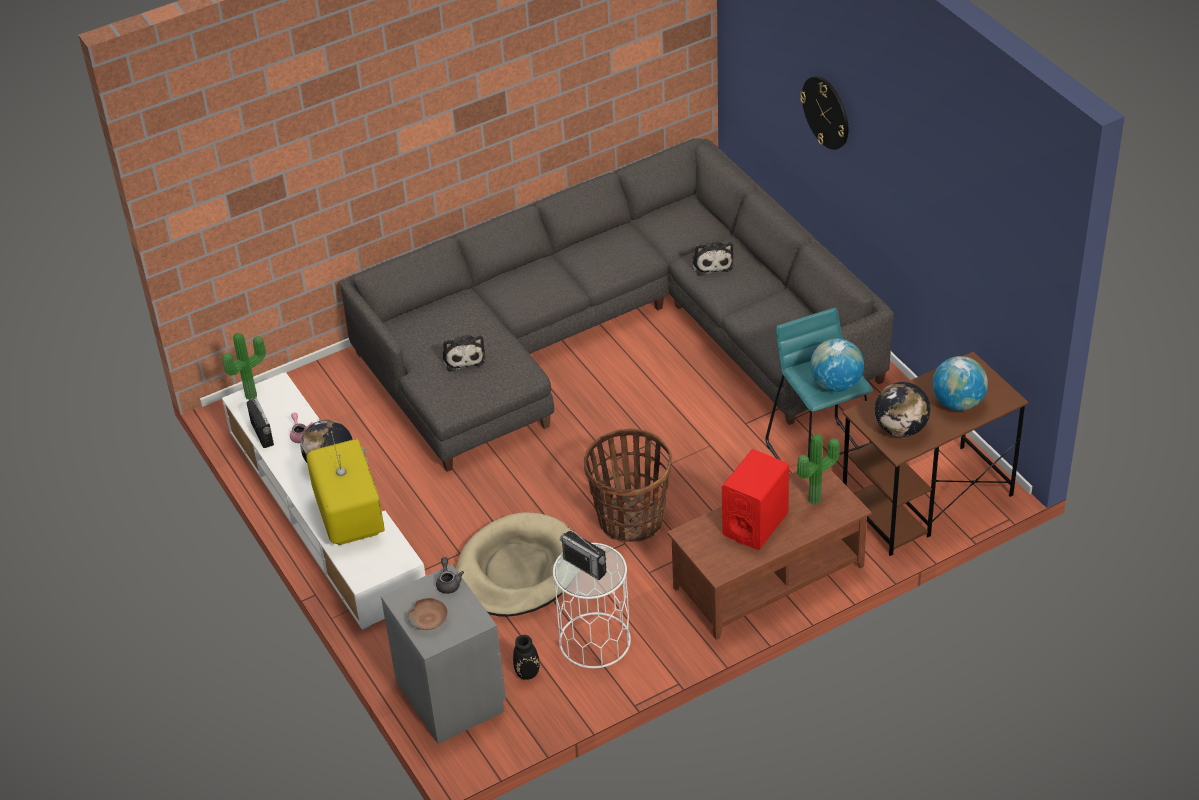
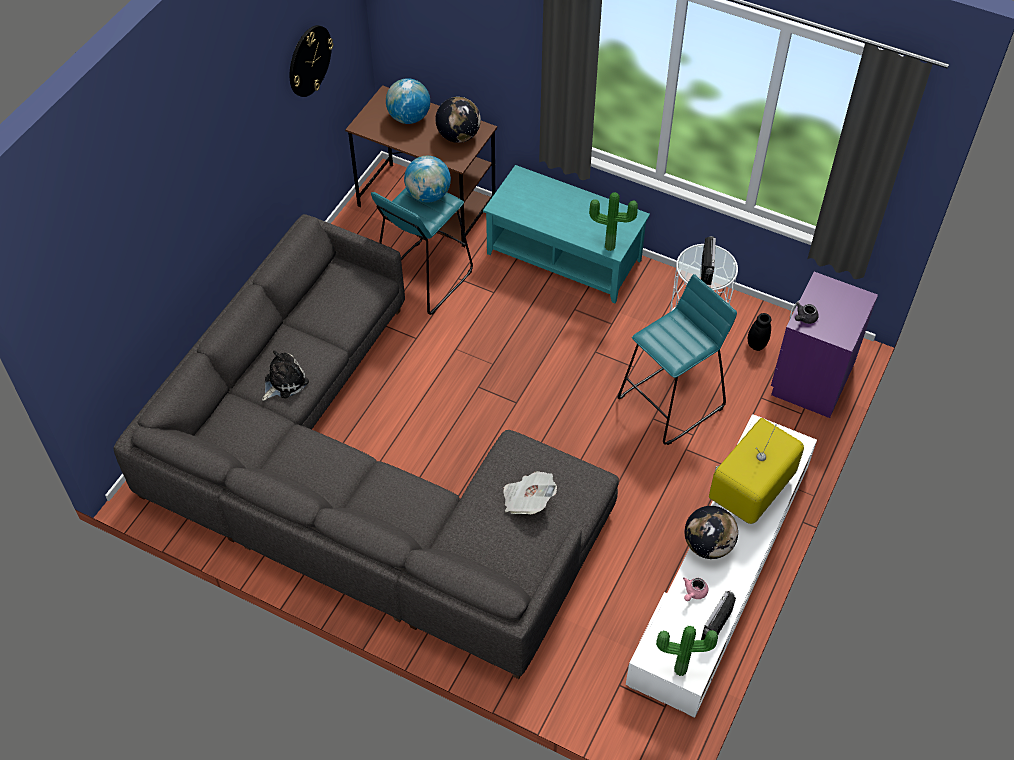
camera: 125 degrees left, 10 degrees up
(429, 619) = (844, 311): brown bowl -> none
(452, 695) = (811, 378): grey nightstand -> purple nightstand
(463, 357) = (527, 500): plush toy -> newspaper
(518, 570) = (671, 402): beige dog bed -> turquoise stool
(630, 519) = (569, 360): basket -> none
(755, 524) = (575, 217): red speaker -> none
(768, 576) = (563, 257): brown coffee table -> turquoise coffee table
(816, 501) = (527, 195): potted plant -> potted plant (610, 245)
(826, 112) = (181, 209): wall clock -> wall clock (309, 60)

